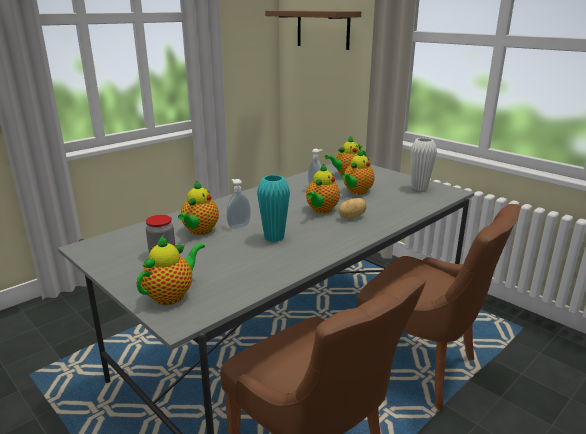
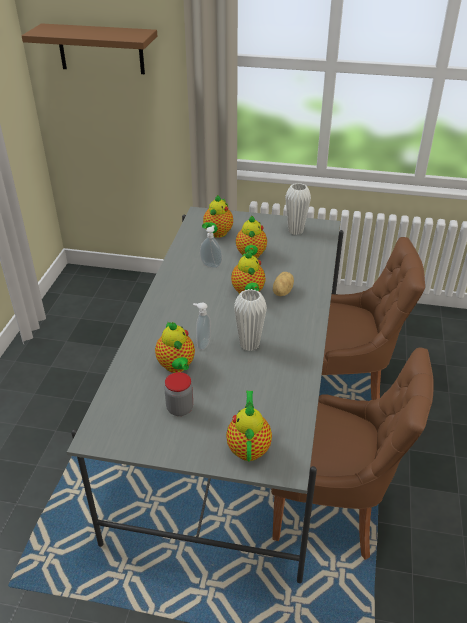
camera: 35 degrees left, 15 degrees up
(274, 238) = (249, 344): turquoise vase -> white vase

